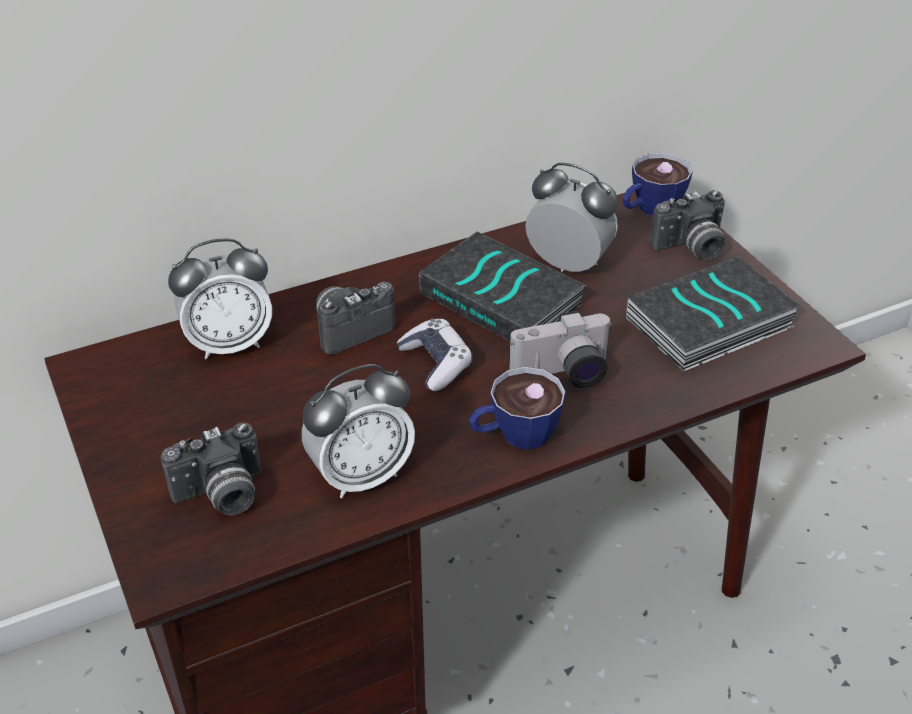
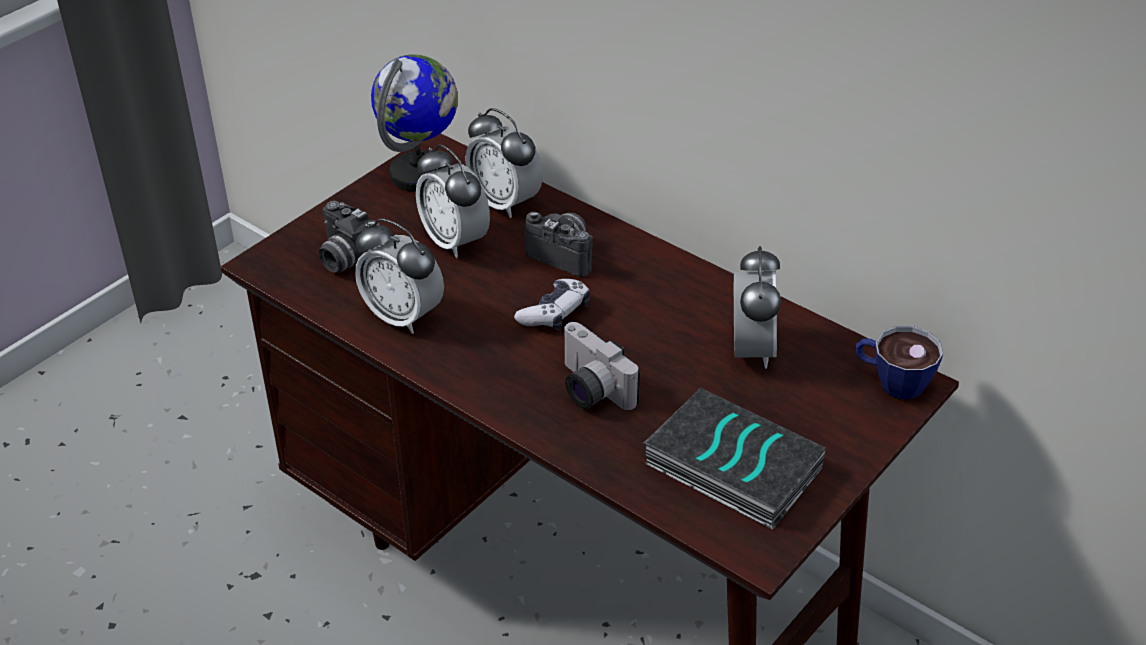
camera: 65 degrees right, 0 degrees up
(118, 391) = (420, 174): none -> globe
(263, 399) = (454, 241): none -> alarm clock
(503, 298) = (668, 325): book -> none
(514, 435) = (495, 382): cup -> none
(691, 248) = (847, 426): camera -> none

